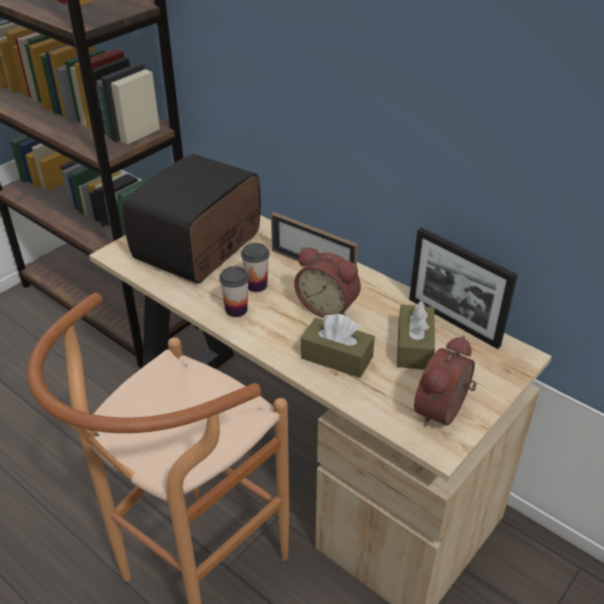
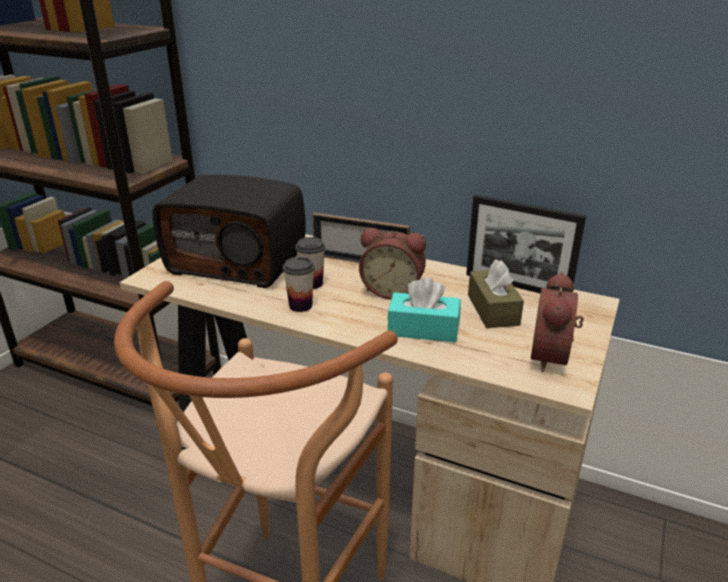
camera: 15 degrees left, 10 degrees down
(199, 247) = (238, 261): radio -> radio turned 90 degrees counterclockwise
(336, 357) = (423, 329): brown tissue box -> turquoise tissue box

